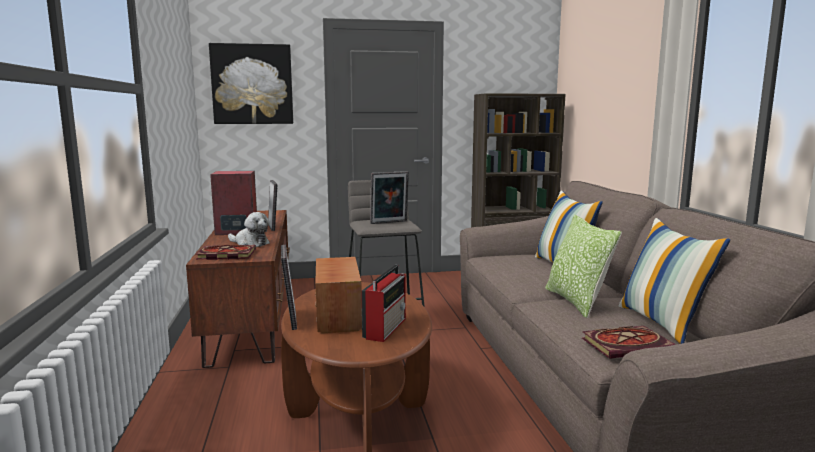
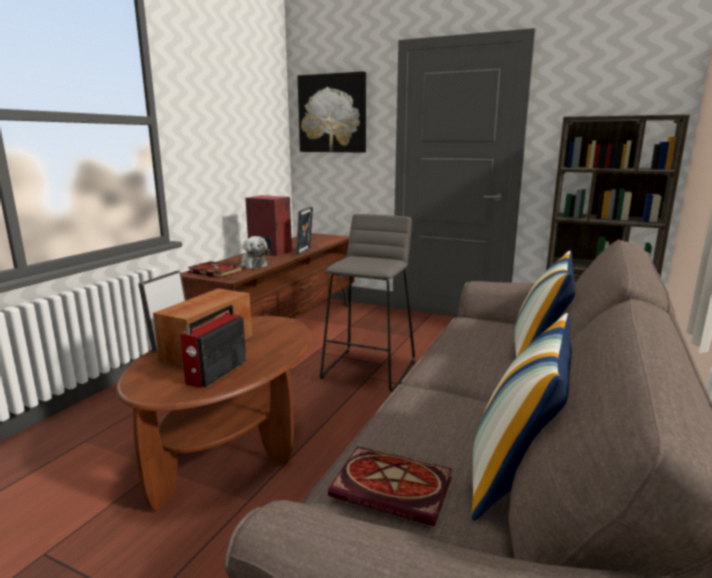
camera: 35 degrees right, 5 degrees up
(386, 328) = (215, 372): radio -> radio turned 150 degrees clockwise
(389, 222) = (370, 262): picture frame -> none
(576, 302) = (460, 404): pillow -> none

